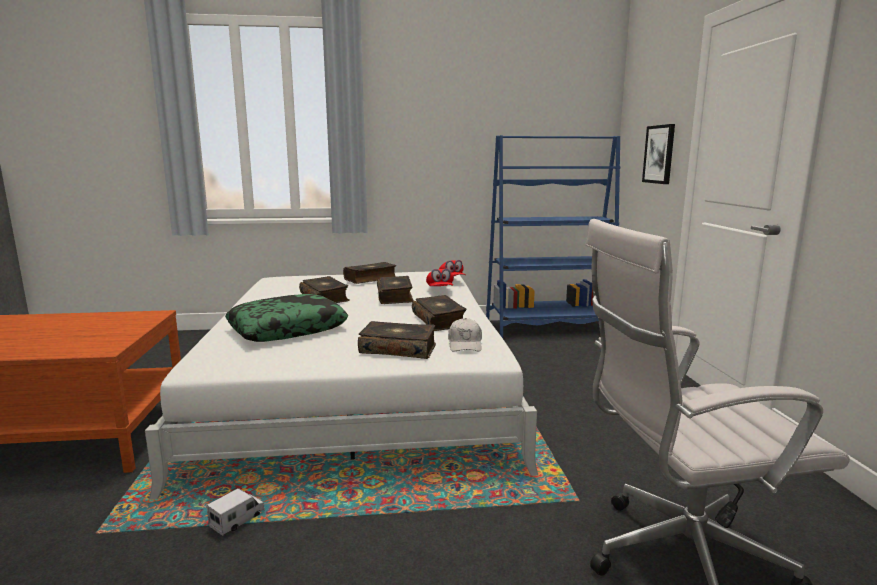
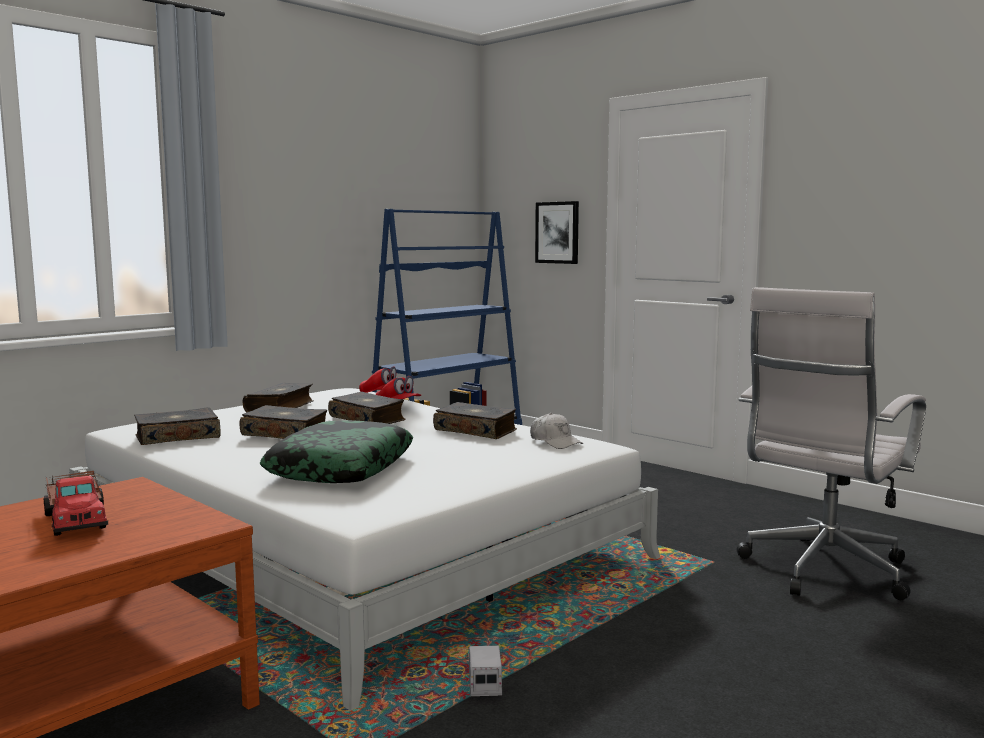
camera: 40 degrees left, 5 degrees down
(83, 328) = (77, 519): none -> toy truck
(398, 349) = (510, 457): book -> book (177, 437)

